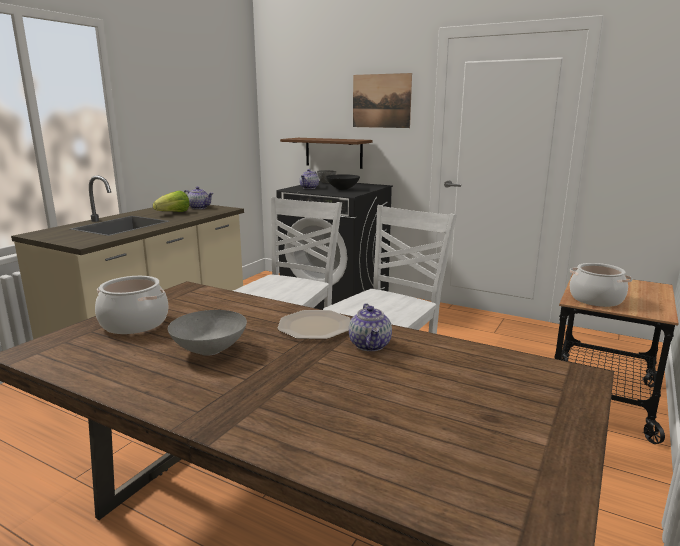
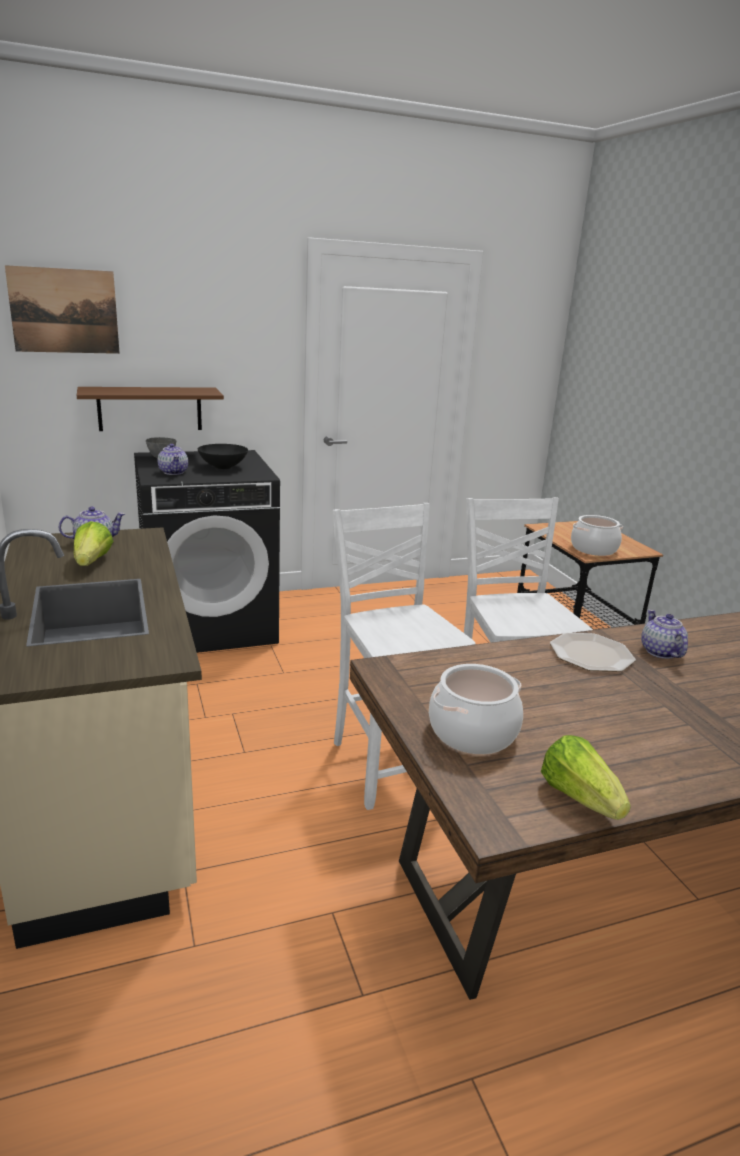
camera: 50 degrees left, 5 degrees up
(80, 366) = (579, 797): none -> lettuce
(211, 350) = (602, 716): grey bowl -> none
(370, 345) = (660, 651): teapot -> teapot turned 135 degrees counterclockwise
(381, 101) = (228, 332): picture -> picture (64, 311)

